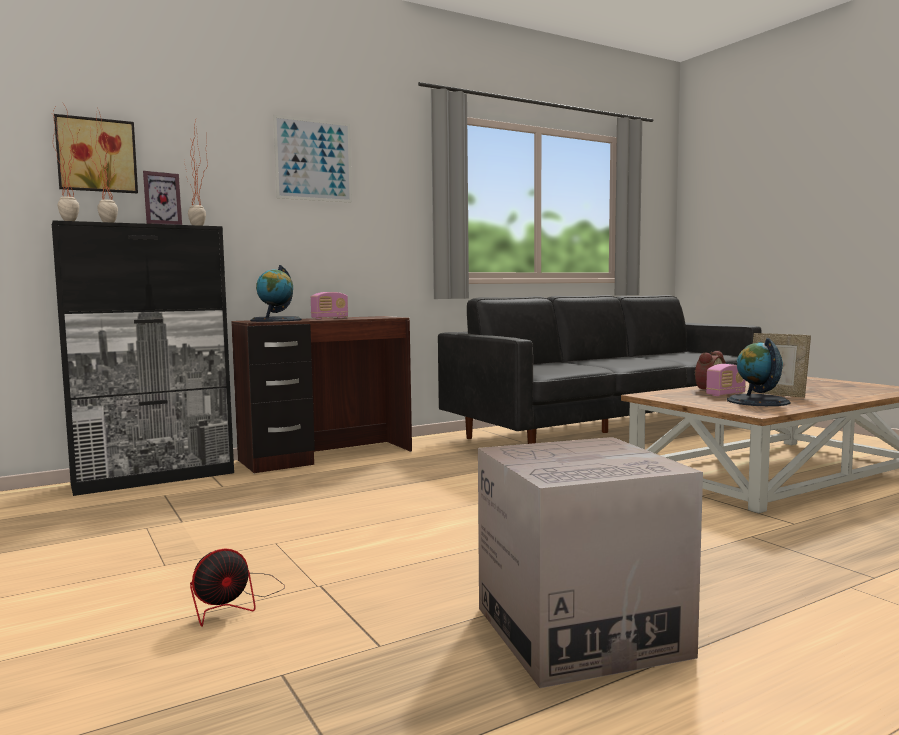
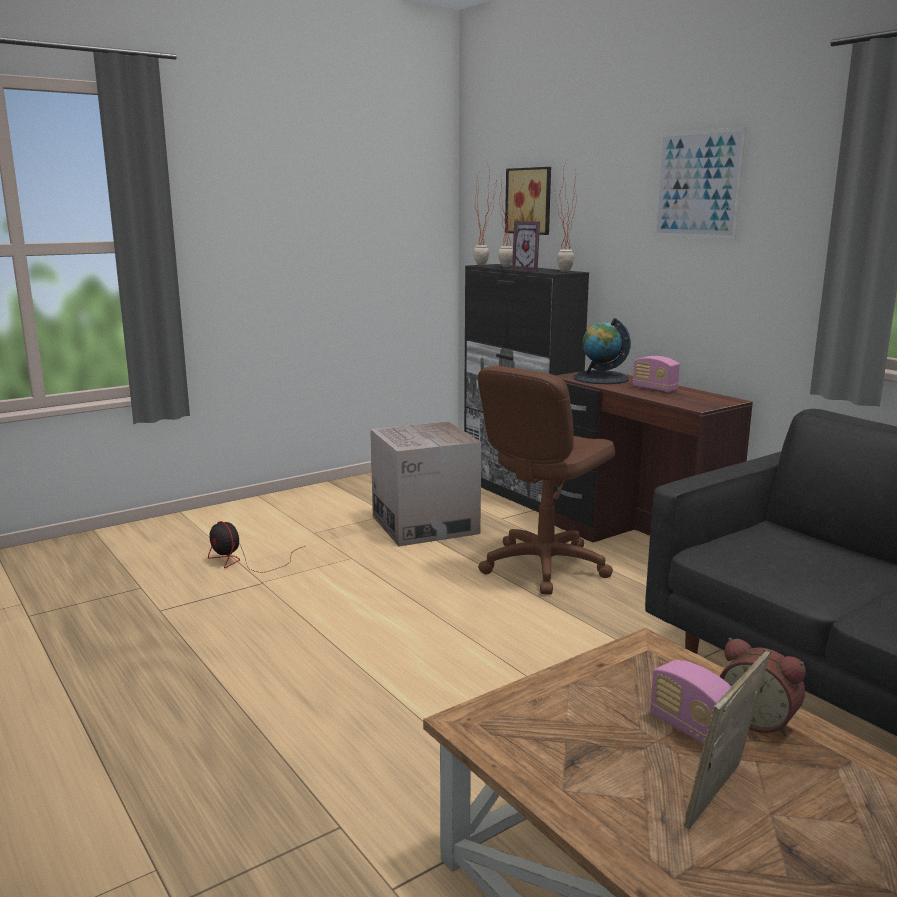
camera: 85 degrees right, 10 degrees up
(353, 479) = (543, 566): none -> brown office chair
(580, 631) = (141, 681): cardboard box -> cardboard box (425, 525)
(757, 401) = (607, 749): globe -> none

